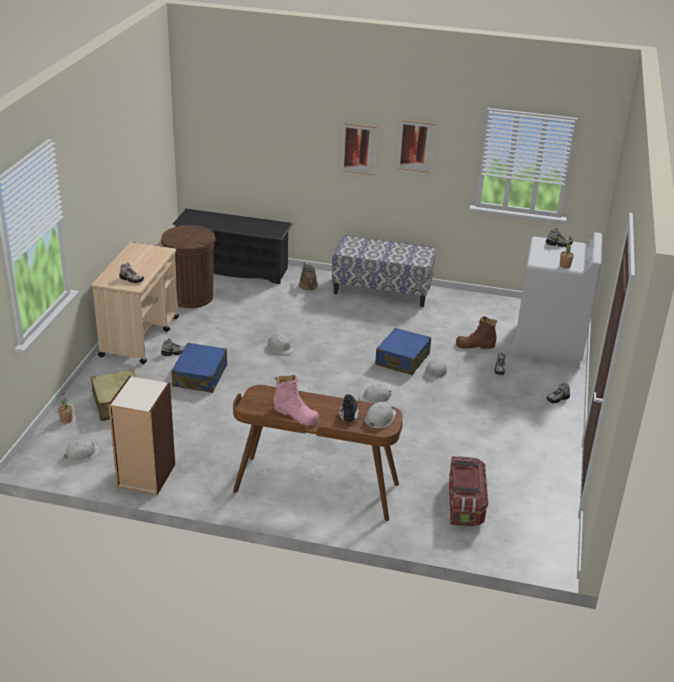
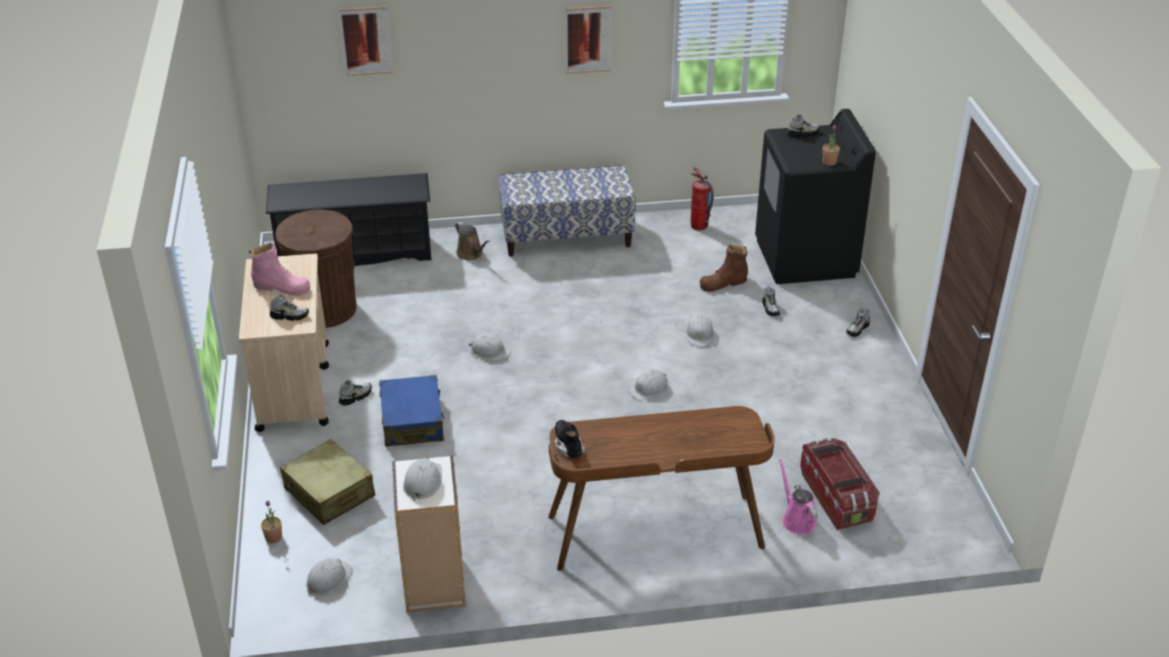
camera: 20 degrees left, 5 degrees up
(296, 414) = (633, 452): pink boot -> pink boot (282, 287)
(348, 414) = (695, 432): black boot -> black boot (568, 446)
(359, 149) = (510, 57): picture -> picture (366, 41)
(380, 418) = (735, 426): white hard hat -> white hard hat (422, 482)
(402, 359) = (650, 327): blue suitcase -> none
(425, 509) = (797, 519): none -> pink watering can
(482, 305) = (699, 226): none -> fire extinguisher
(549, 343) = (805, 258): white washing machine -> black washing machine

